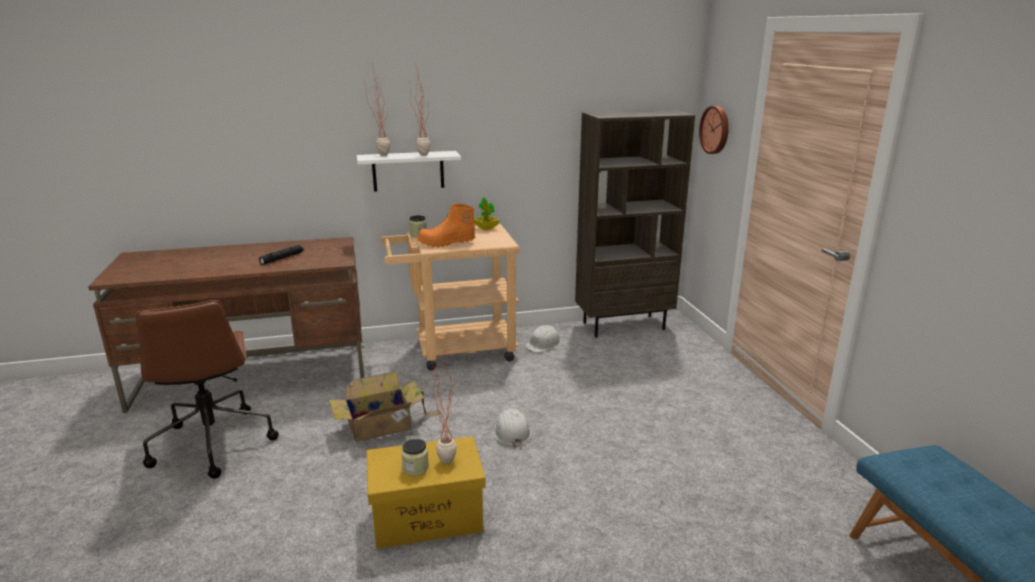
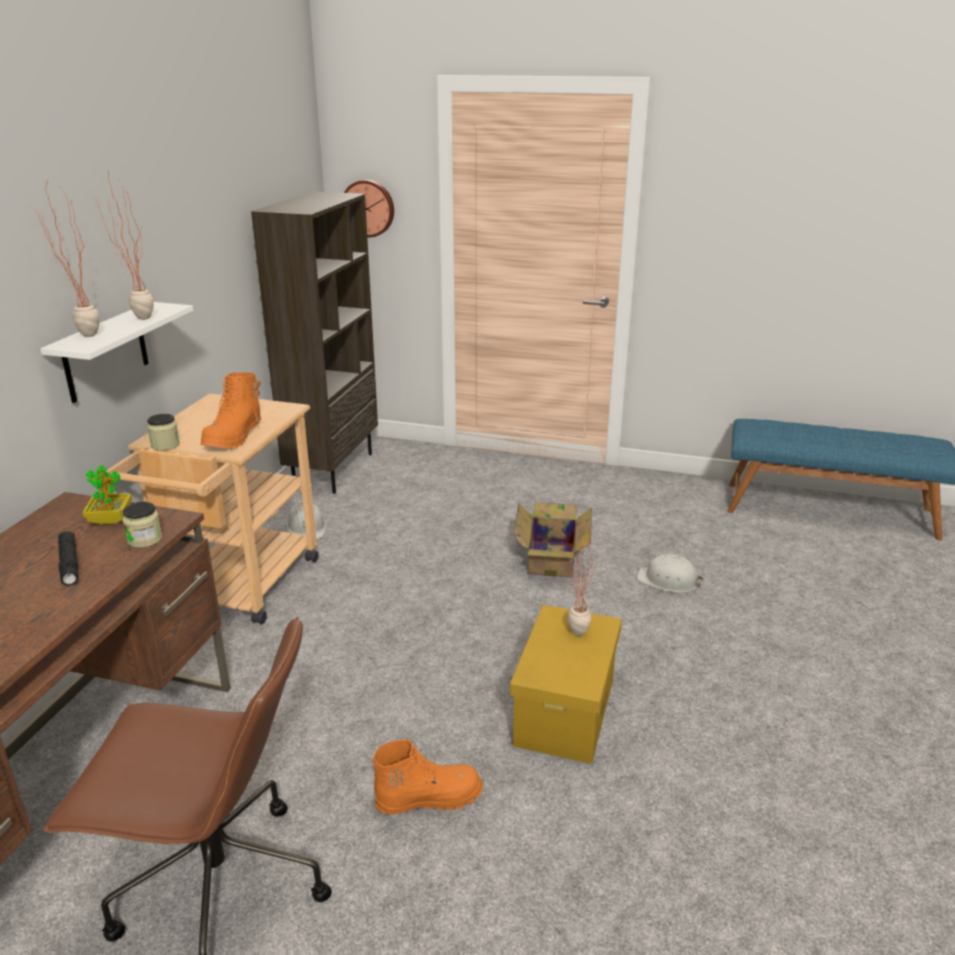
camera: 60 degrees left, 5 degrees up
(307, 486) = (428, 798): none -> orange boot
(382, 425) = (352, 698): cardboard box -> cardboard box (552, 557)
(415, 468) = (575, 656): jar -> jar (145, 539)
(486, 228) = (214, 404): potted plant -> potted plant (111, 519)
(511, 432) = (462, 608): white hard hat -> white hard hat (668, 580)

